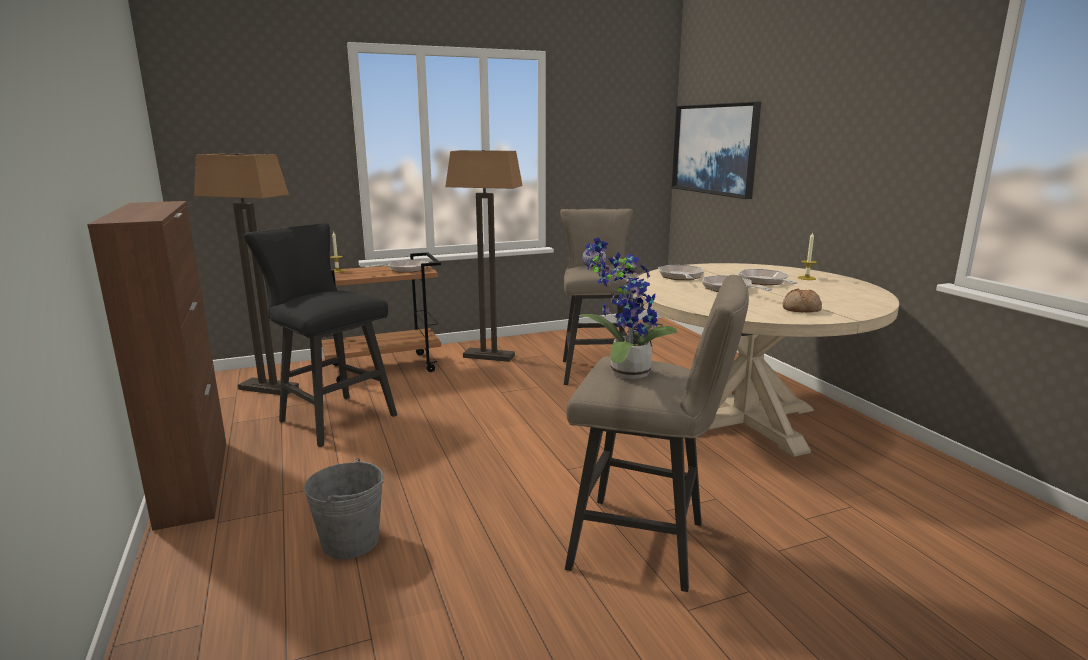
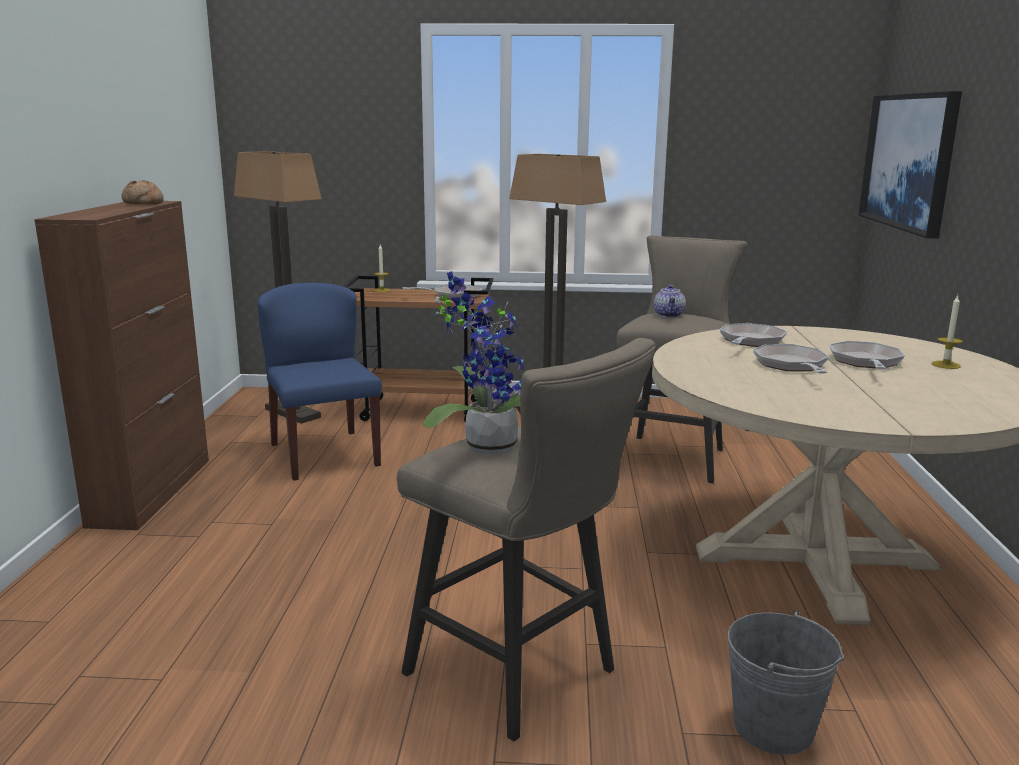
camera: 25 degrees right, 0 degrees up
(332, 417) = (324, 454): black stool -> blue chair
(350, 542) = (227, 583): grey bucket -> grey bucket (773, 727)
(801, 309) = (848, 406): bread -> bread (143, 203)

